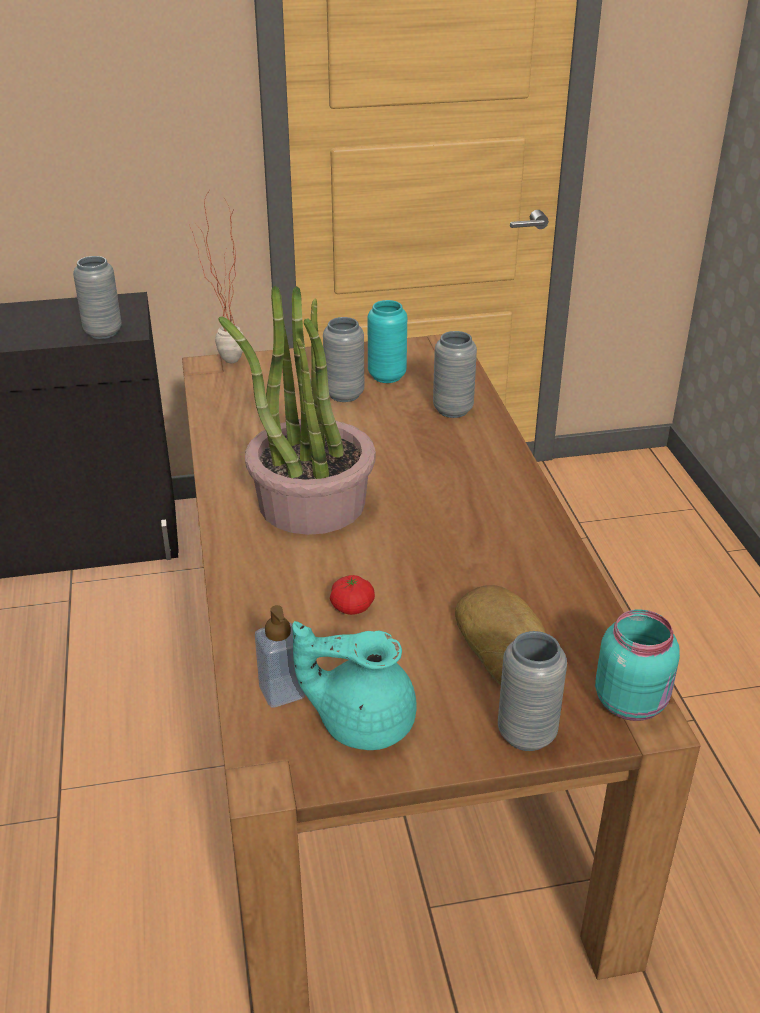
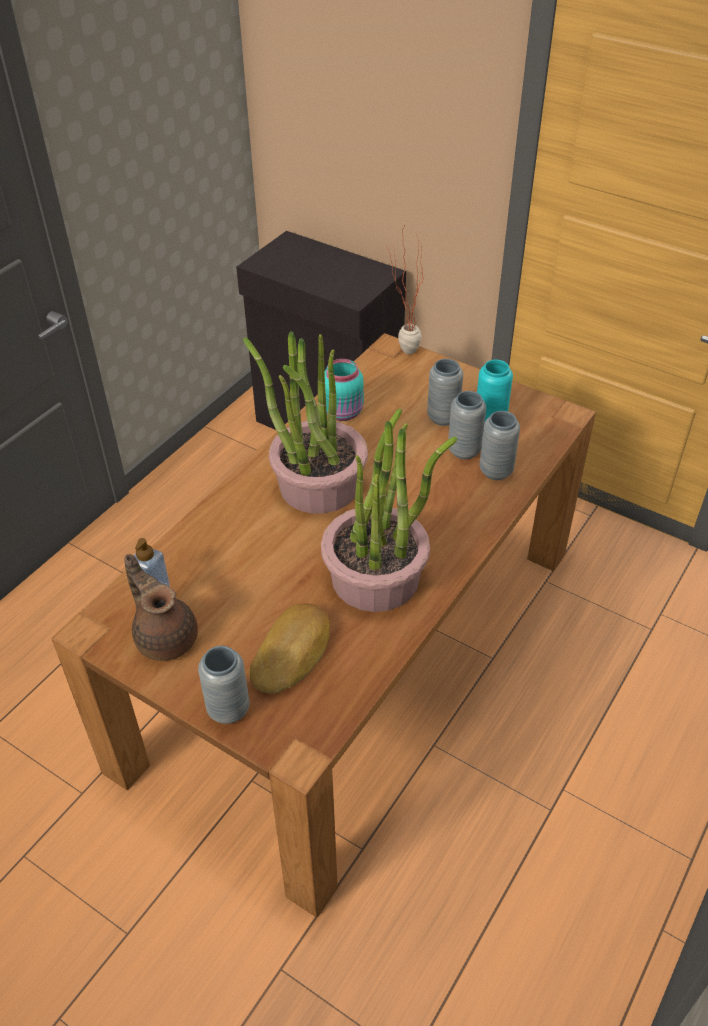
camera: 45 degrees right, 10 degrees up
(103, 332) = (340, 292): grey vase -> grey vase (464, 451)
(352, 607) = (249, 567): tomato -> none
(362, 721) = (165, 636): turquoise teapot -> brown teapot
(482, 541) = (376, 577): none -> potted plant
(632, 701) = (308, 739): turquoise jar -> turquoise jar (344, 412)

